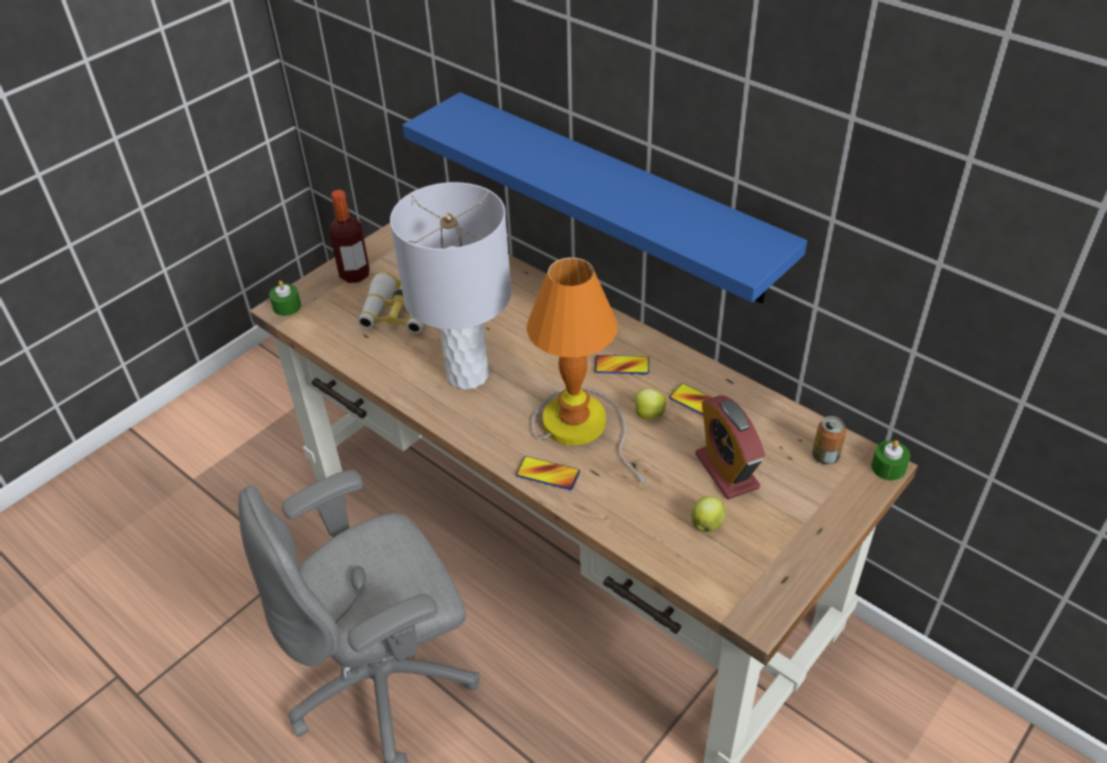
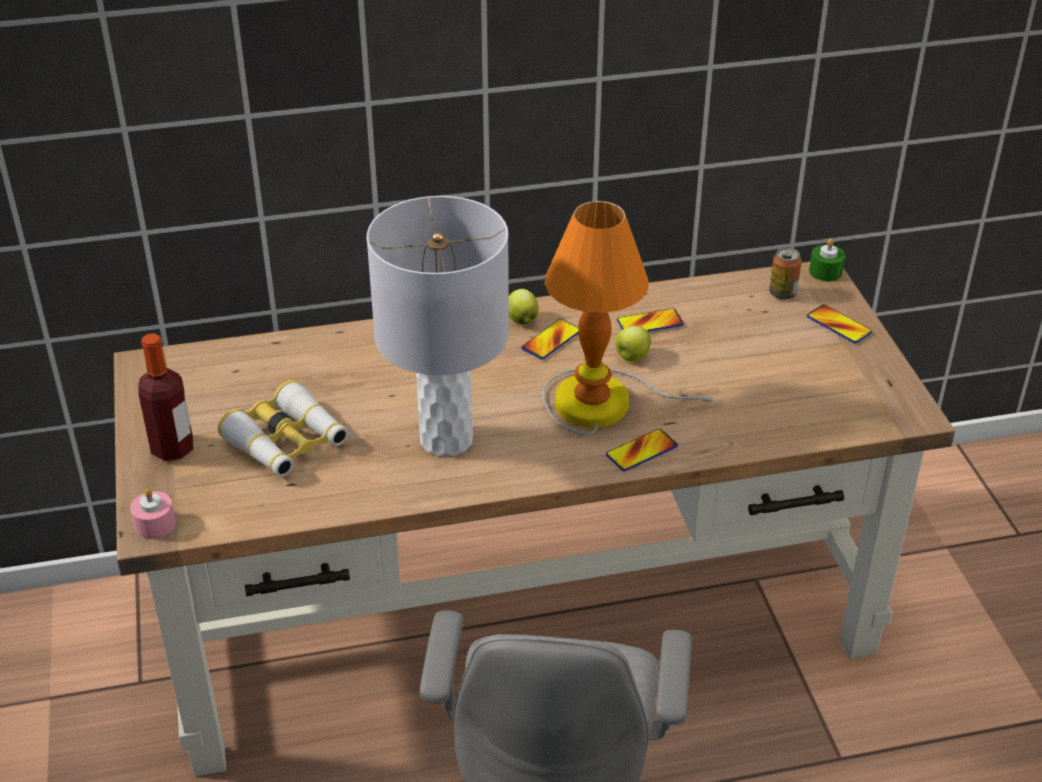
camera: 55 degrees left, 5 degrees down
(287, 306) = (155, 524): green candle -> pink candle
(615, 196) = (448, 171): blue shelf -> none
(707, 523) = (794, 390): apple -> apple (521, 319)
(726, 471) = (746, 350): alarm clock -> none
(824, 510) = (838, 325): none -> phone

